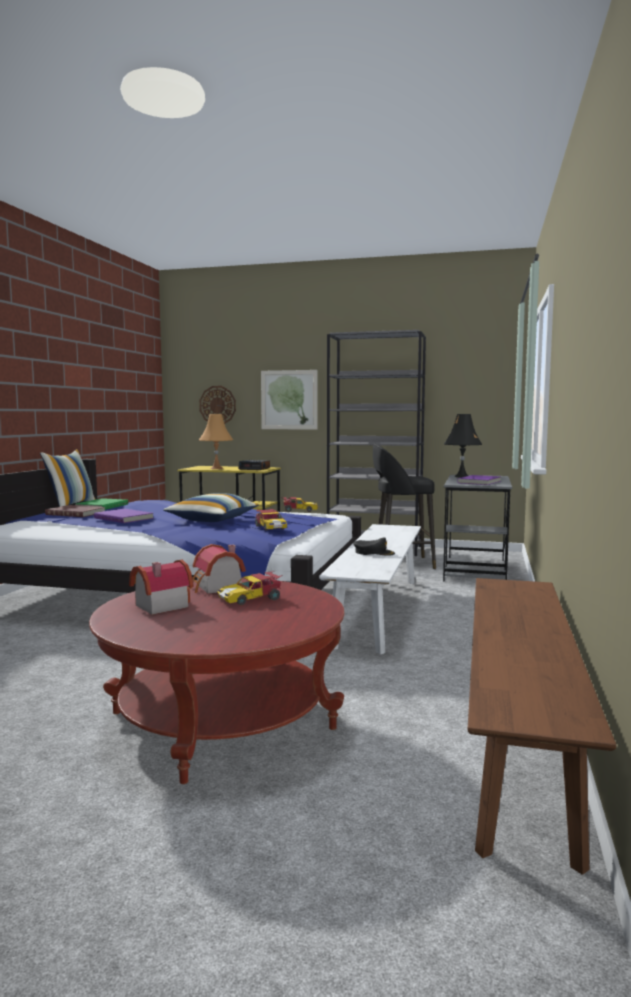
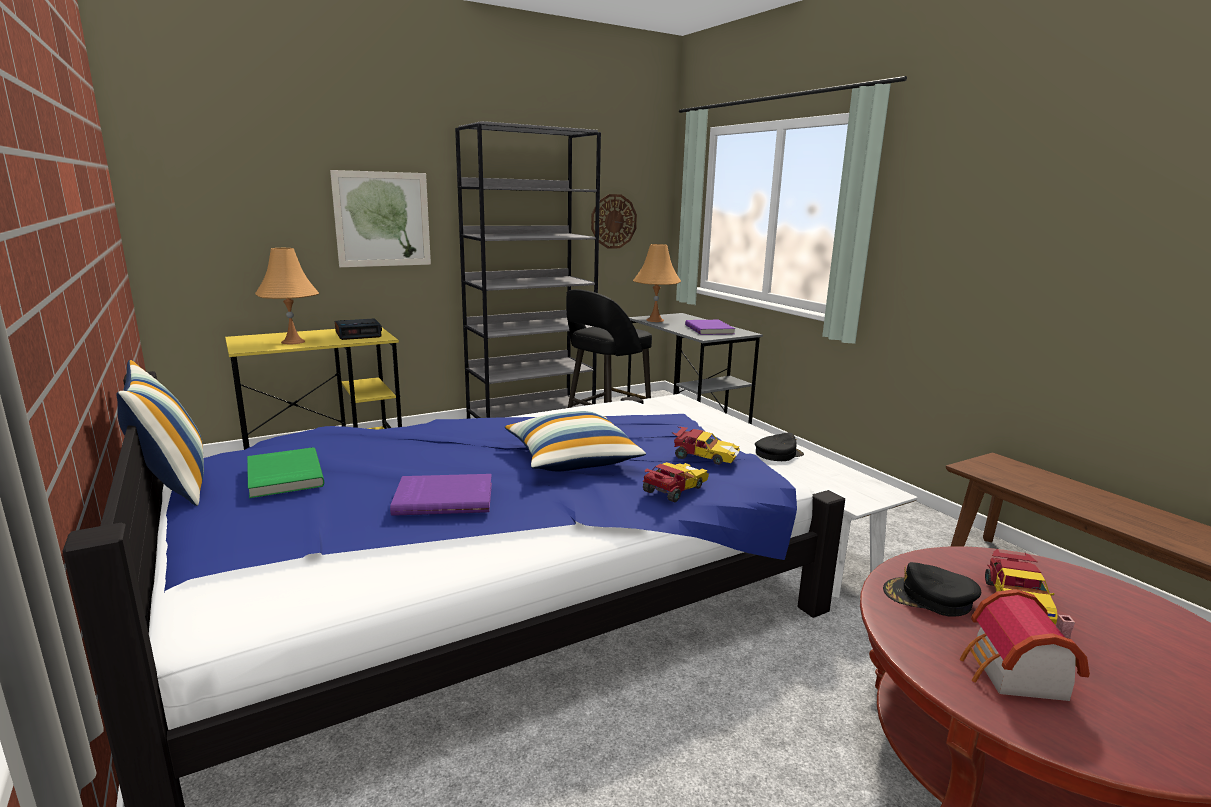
camera: 45 degrees left, 10 degrees up
(76, 513) = (291, 510): red book -> none
(216, 587) = (929, 598): toy house -> black cap
(217, 405) = (249, 228): wall clock -> wall clock (613, 221)
(299, 511) = (595, 407): toy car -> toy car (674, 490)
(461, 476) = (655, 320): black table lamp -> orange table lamp

